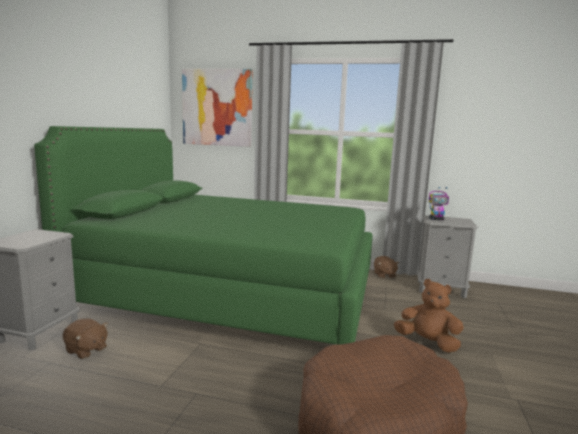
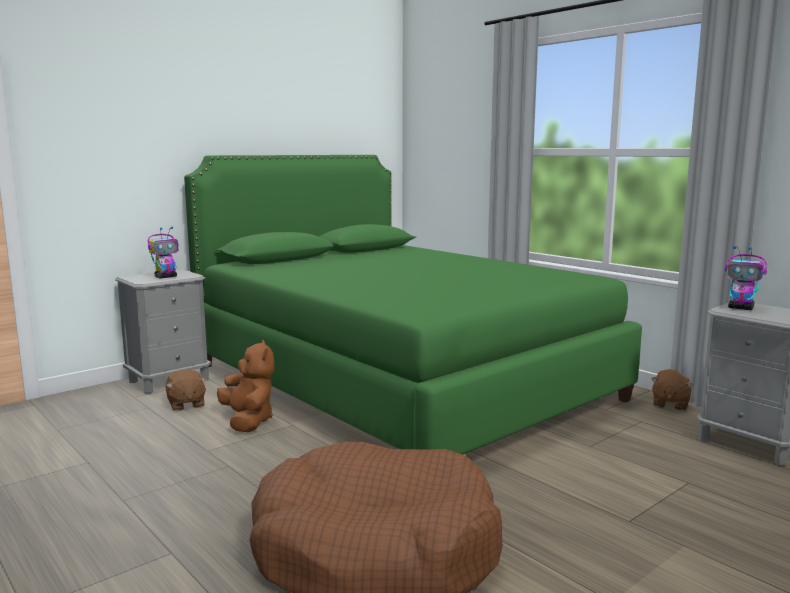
camera: 35 degrees right, 0 degrees up
(37, 238) = (166, 277): none -> toy robot
(217, 107) = (452, 121): picture -> none
(428, 342) = (590, 501): brown plush toy -> brown plush toy (248, 421)

